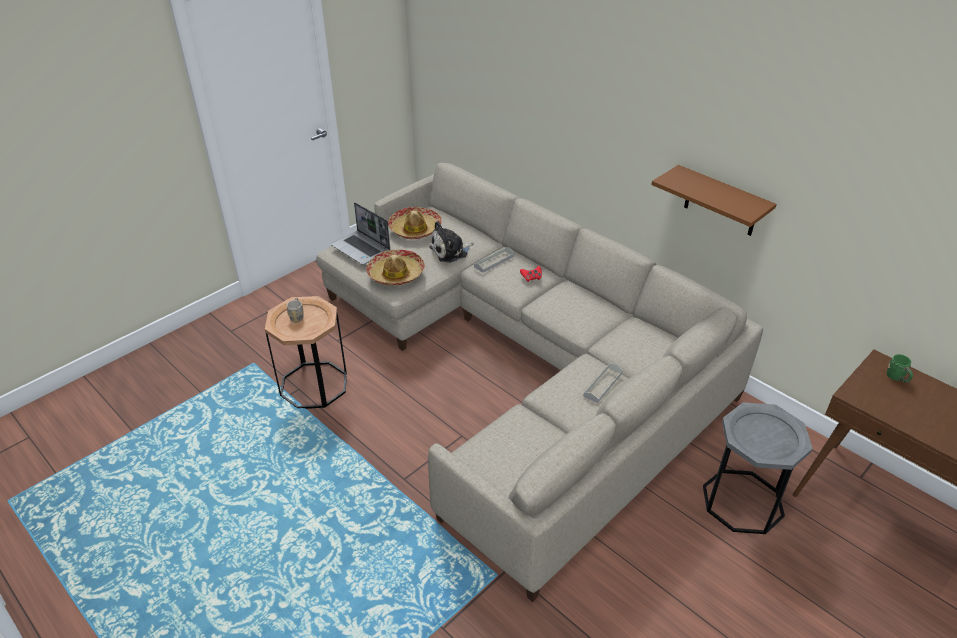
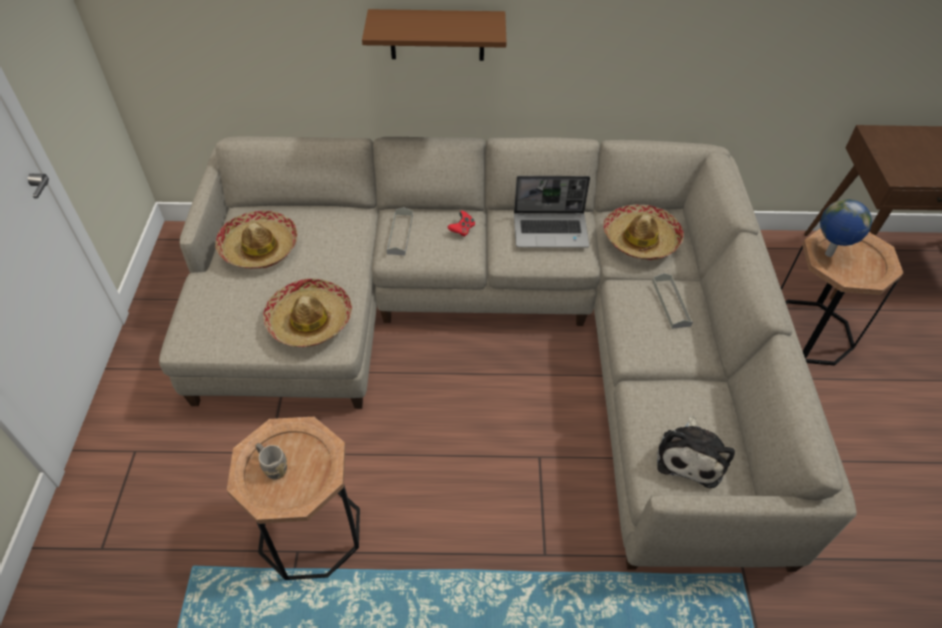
camera: 45 degrees left, 10 degrees up
(361, 249) = (222, 315): laptop -> laptop (551, 230)
(451, 251) = (337, 251): plush toy -> plush toy (691, 456)
(635, 343) = (641, 239): none -> hat
(721, 202) = (667, 36): brown shelf -> brown shelf (437, 35)
(742, 501) = (809, 332): grey side table -> brown side table
(752, 423) = (828, 255): none -> globe
(897, 378) = (901, 142): green mug -> none

